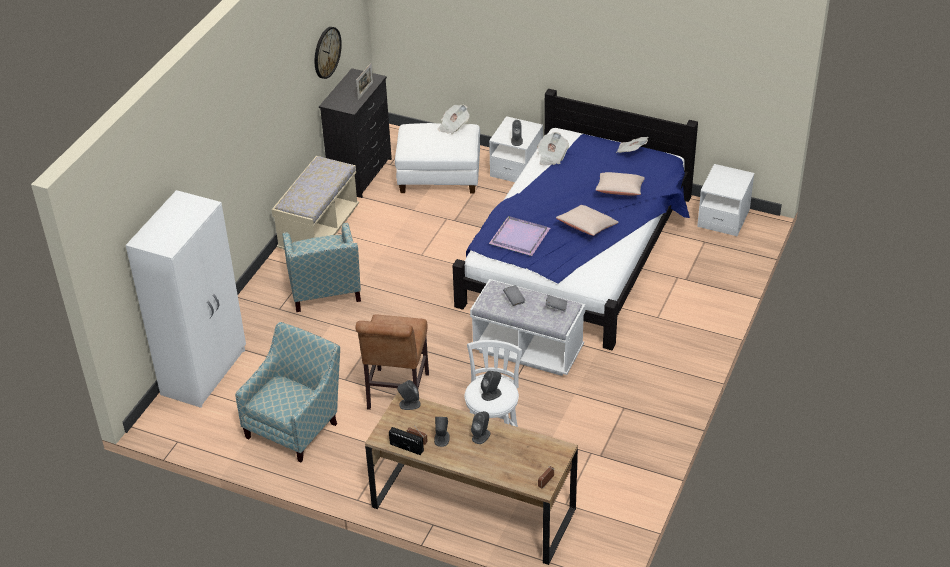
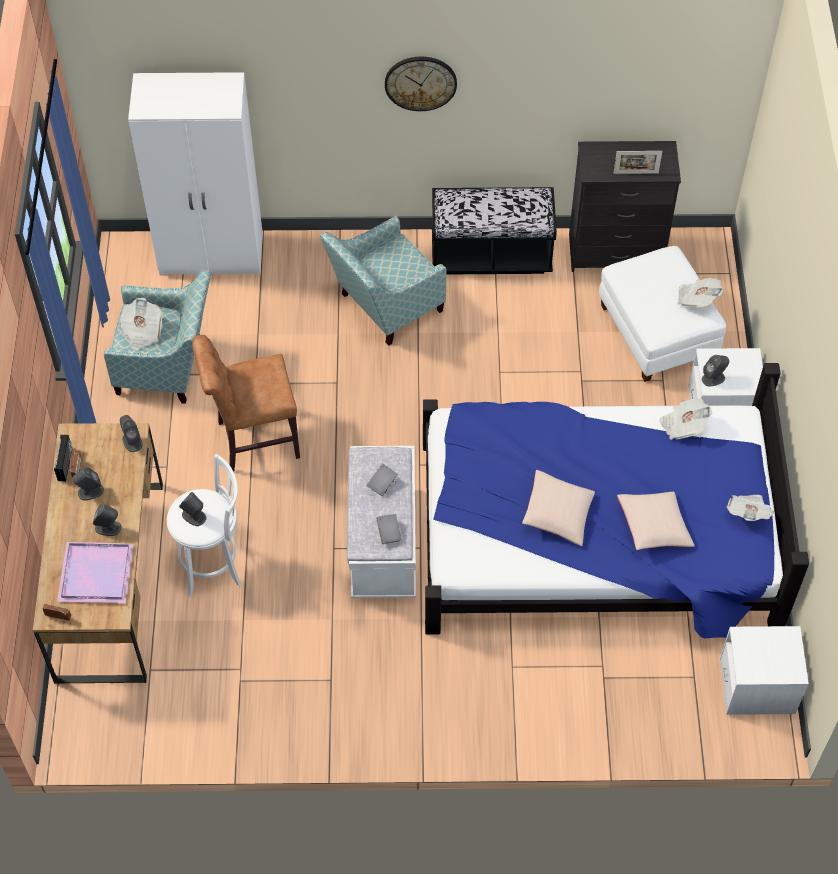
camera: 65 degrees right, 15 degrees up
(283, 399) = (142, 332): none -> newspaper
(319, 229) = (491, 255): beige bench -> black bench
(326, 52) = (630, 97): wall clock -> wall clock (420, 82)
(519, 236) = (499, 447): purple tray -> purple tray (97, 572)

